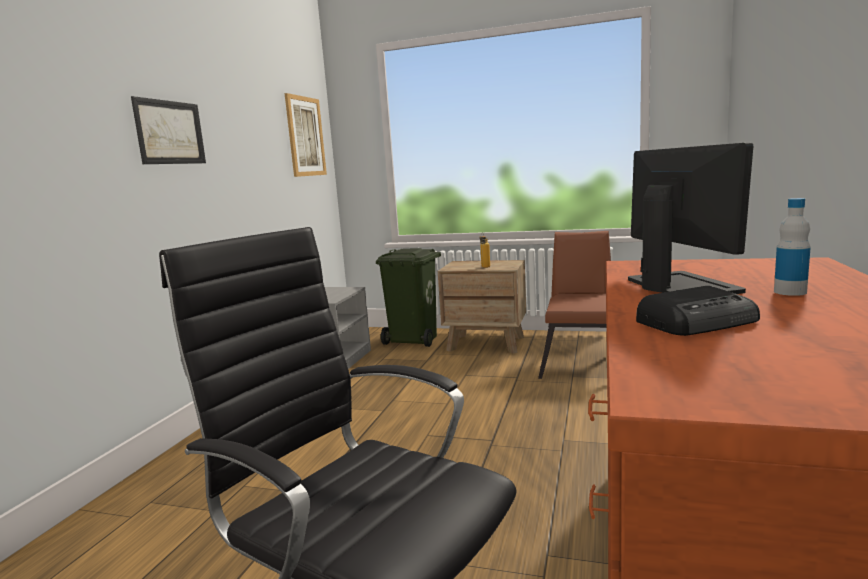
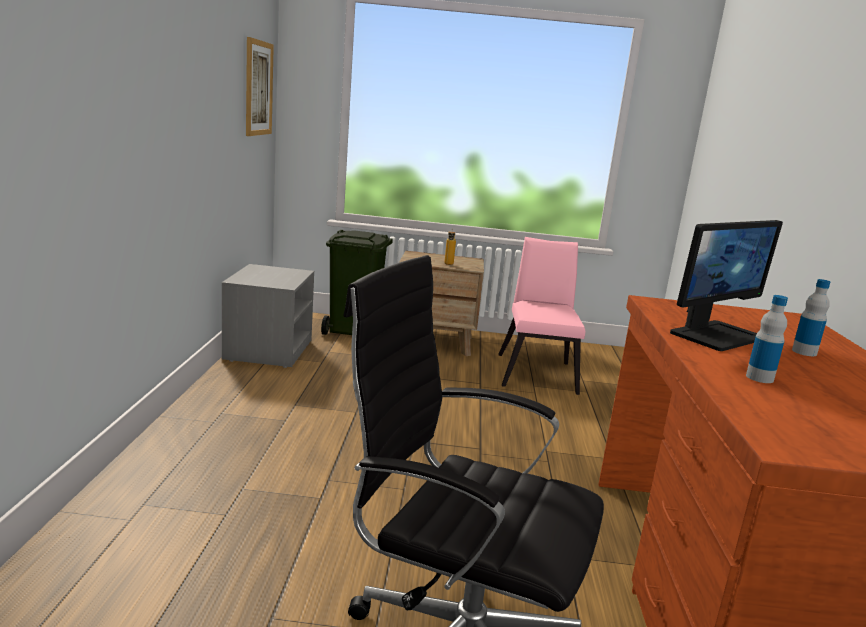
camera: 15 degrees left, 5 degrees up
(170, 132) = (156, 84): picture -> none
(581, 362) = (537, 371): brown chair -> pink chair
(679, 285) = (716, 335): monitor -> monitor turned 75 degrees clockwise
(698, 322) = (759, 378): radio -> bottle

